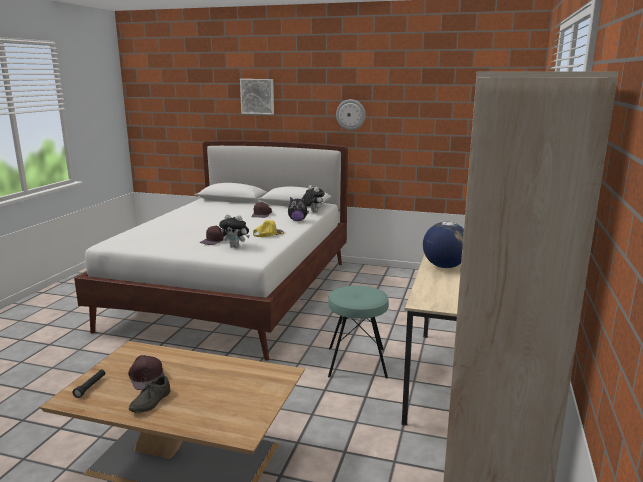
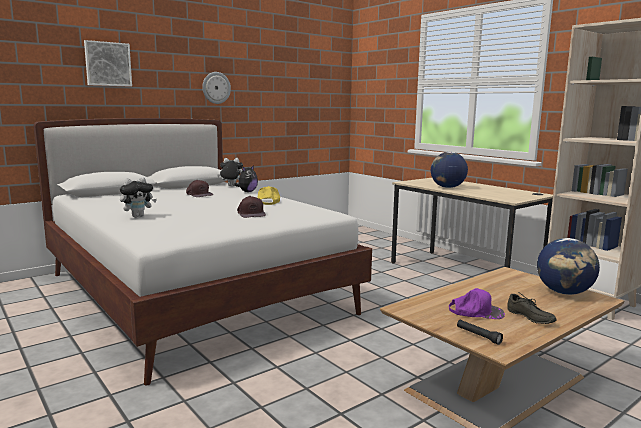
camera: 55 degrees left, 5 degrees down
(147, 376) = (476, 311): brown cap -> purple cap
(236, 246) = (285, 212): plush toy -> plush toy (138, 216)
(243, 411) = (564, 292): none -> globe
(357, 362) = (405, 289): turquoise stool -> none

